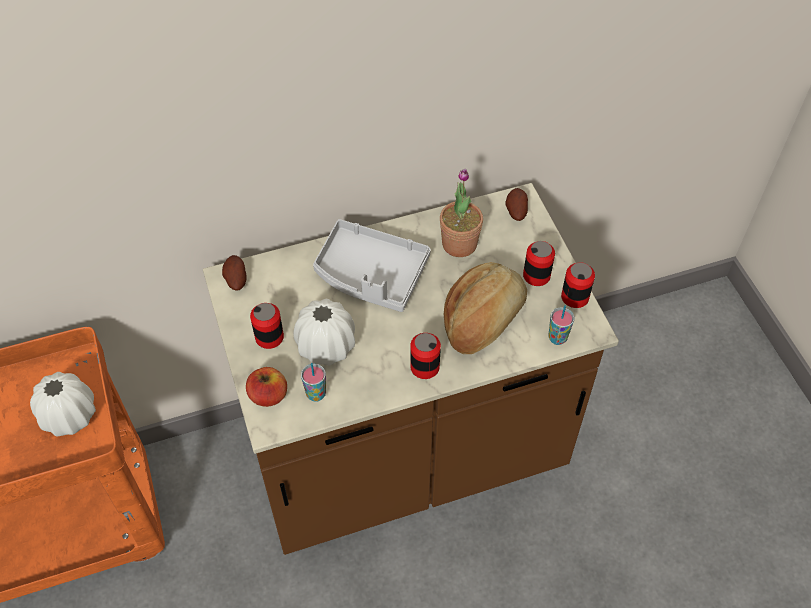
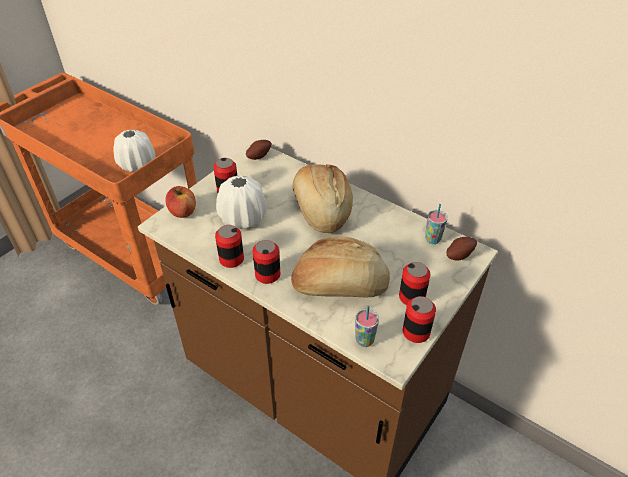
camera: 55 degrees right, 10 degrees down
(316, 394) = (200, 232): cup -> cup (432, 239)
(370, 275) = (320, 209): grey tray -> bread
(379, 386) = (231, 259): none -> can
(459, 244) = (394, 239): potted plant -> none

